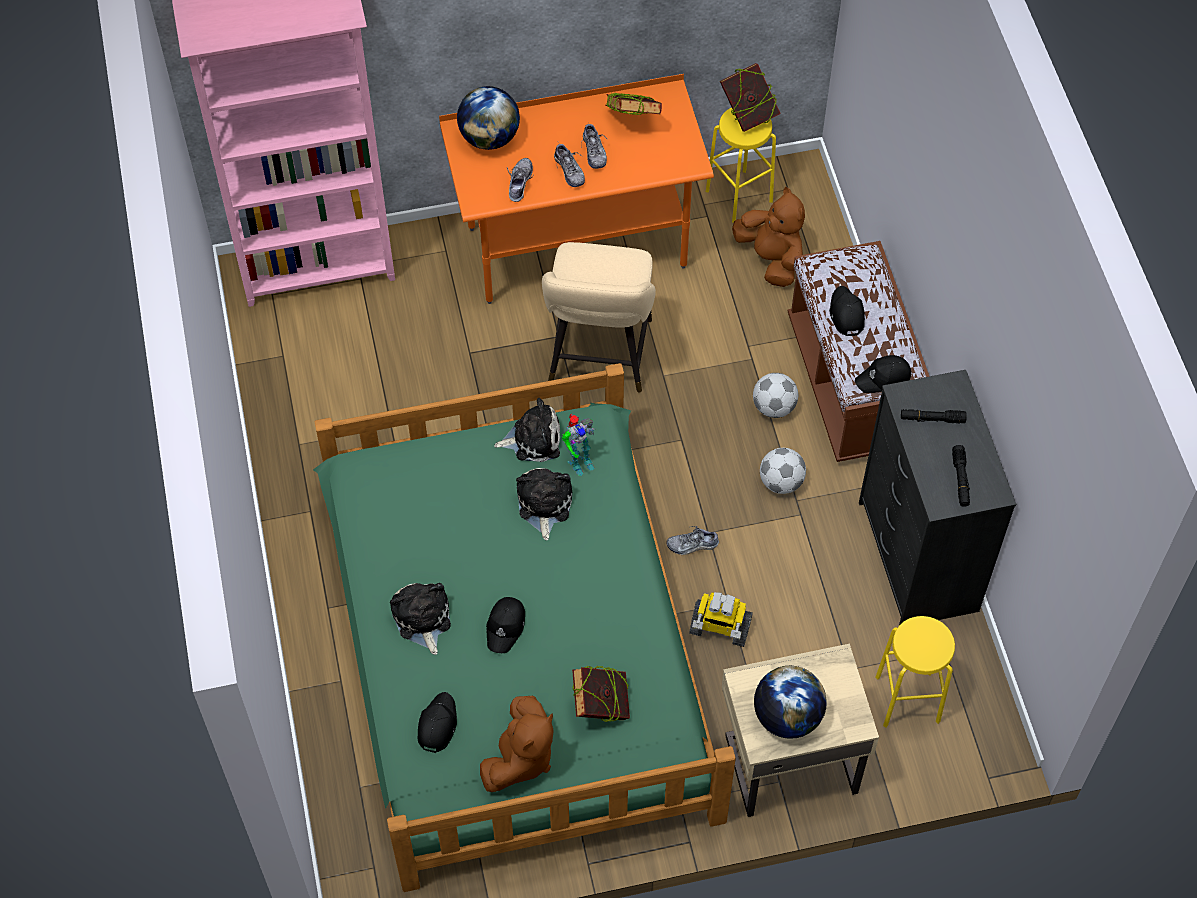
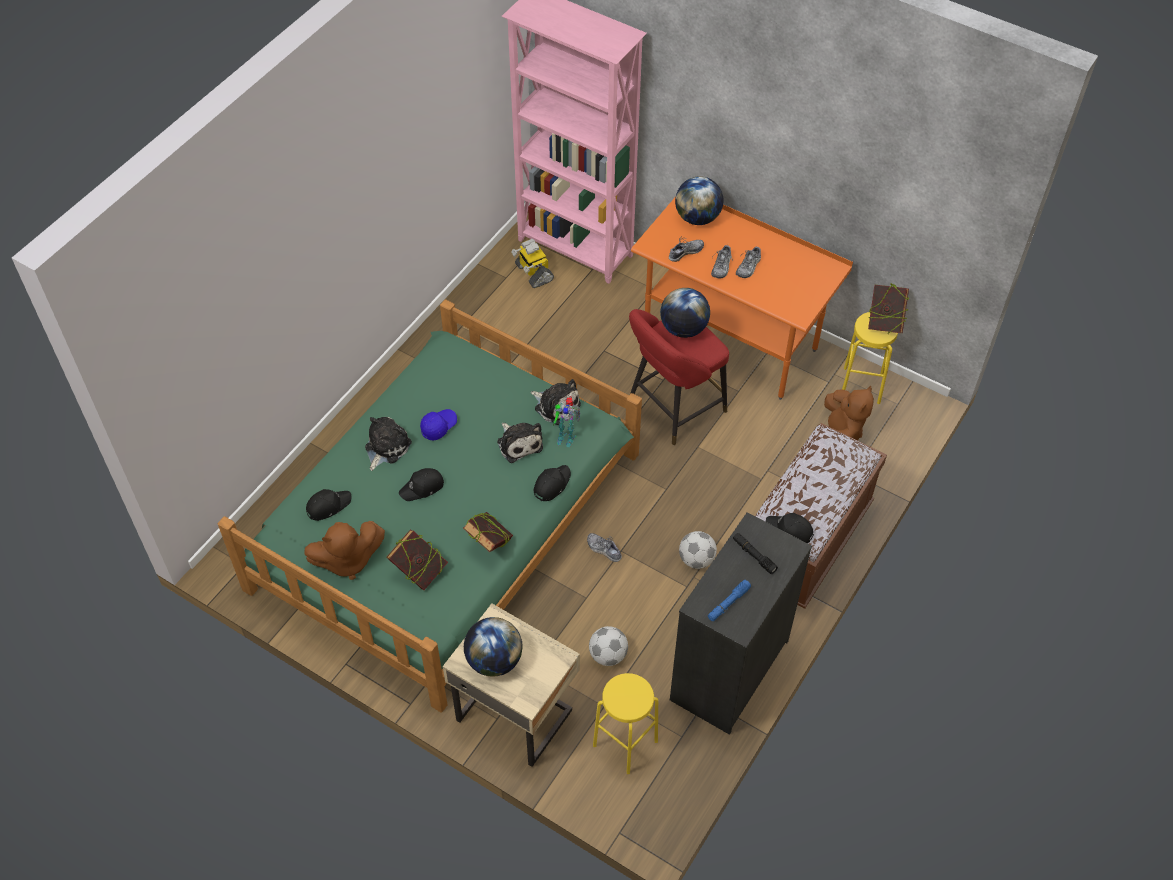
camera: 45 degrees right, 5 degrees down
(449, 555) = (438, 427): none -> blue cap
(544, 505) = (519, 443): plush toy -> plush toy turned 105 degrees clockwise
(587, 263) = (683, 329): none -> globe
(599, 357) = (673, 408): beige stool -> red stool
(632, 122) = (791, 268): book -> book (489, 544)
(719, 627) = (565, 606): toy robot -> toy robot (533, 273)
(773, 407) = (742, 515): football -> football (607, 655)
(846, 314) = (810, 476): black cap -> black cap (551, 484)
(960, 479) = (728, 603): black flashlight -> blue flashlight

